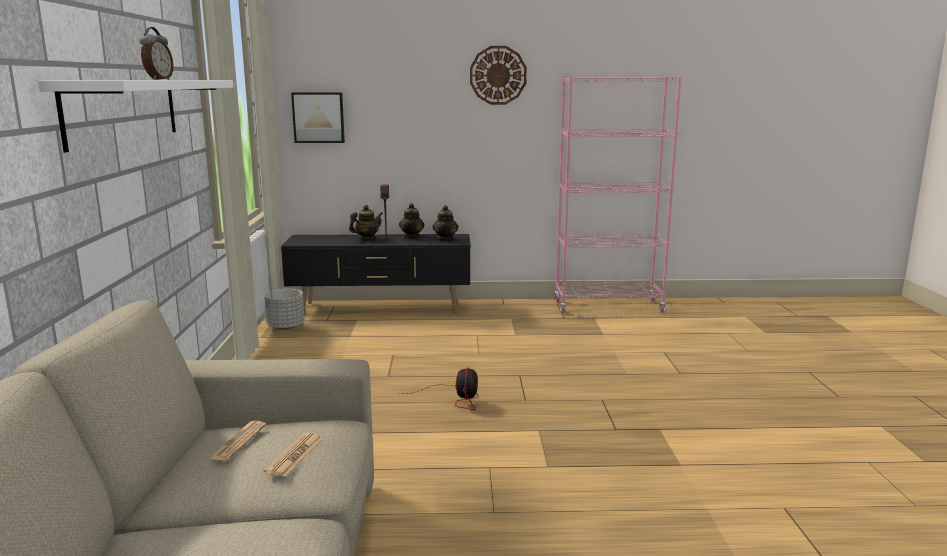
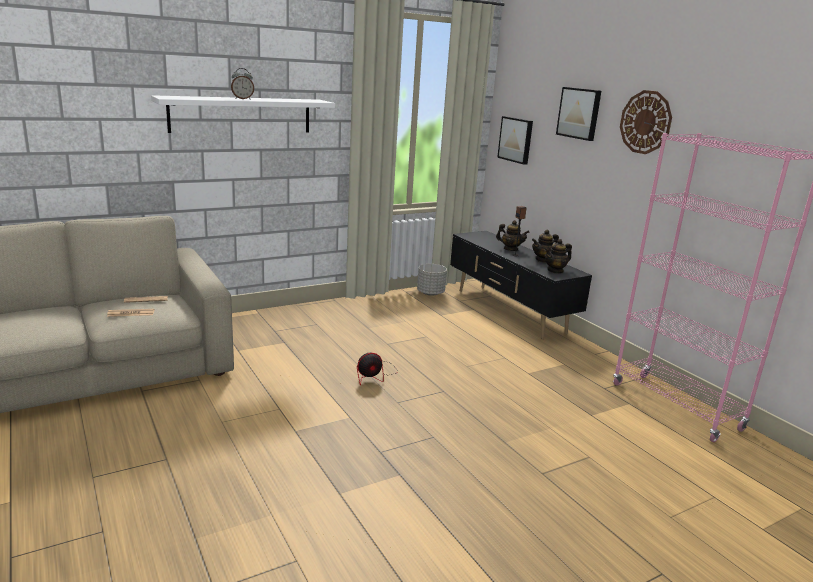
camera: 60 degrees right, 5 degrees up
(412, 76) = (579, 113): none -> picture

